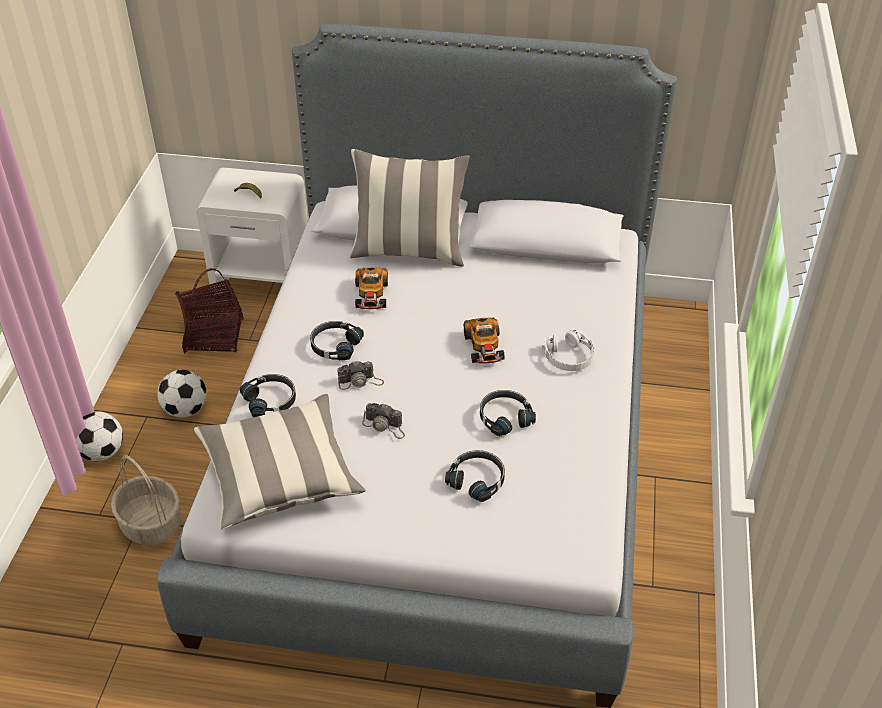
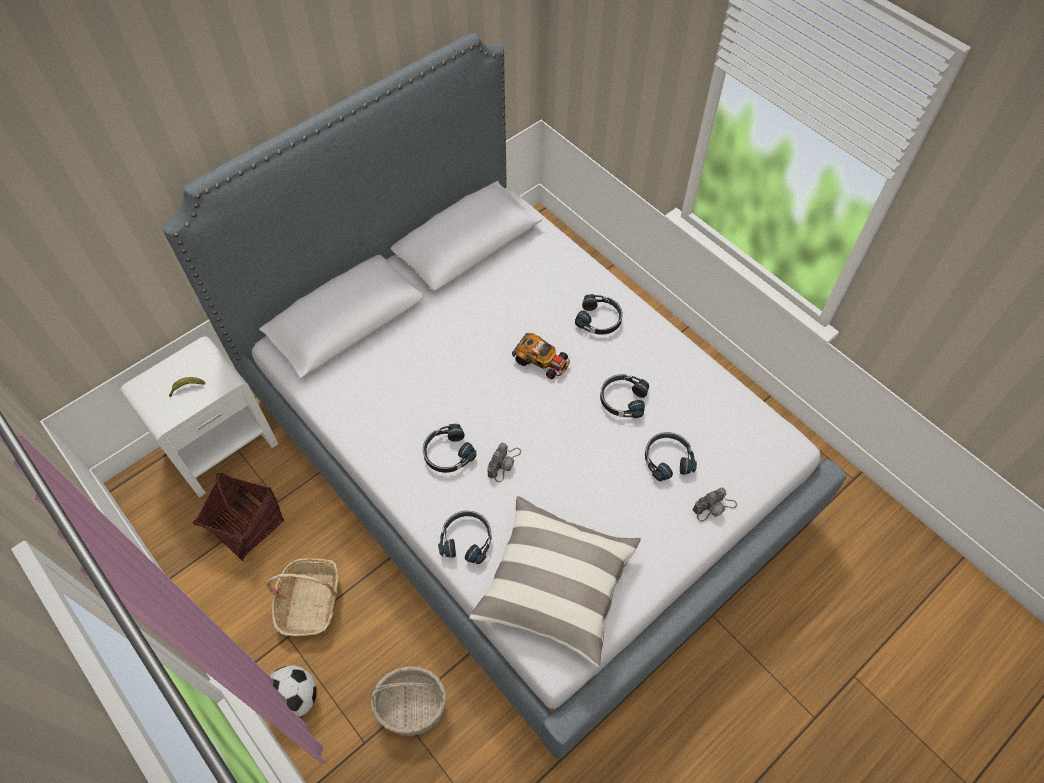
camera: 50 degrees left, 15 degrees up
(185, 410) = (310, 601): football -> basket
(371, 295) = (413, 390): toy car -> none
(385, 426) = (567, 479): camera -> camera (714, 507)
(409, 251) = (388, 330): pillow -> none
(569, 357) = (599, 319): white headphones -> black headphones

